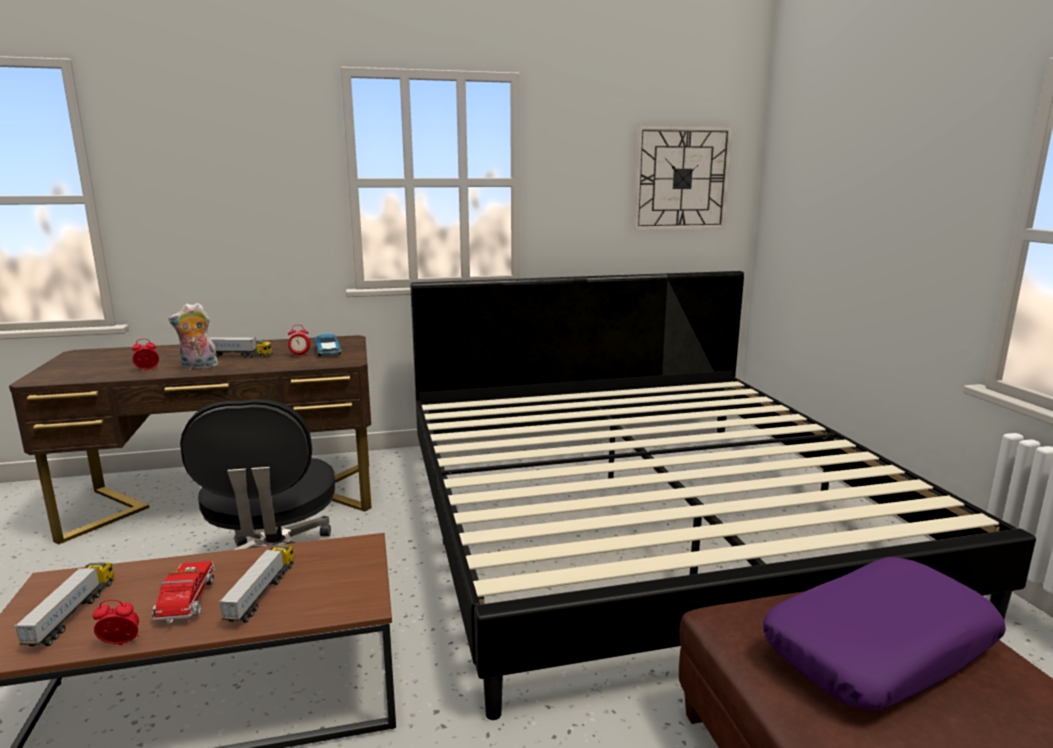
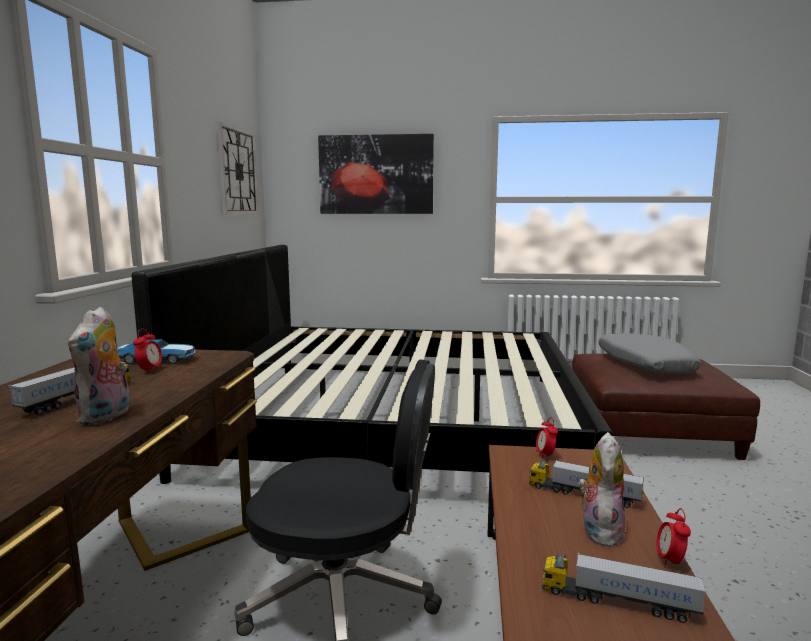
camera: 70 degrees left, 5 degrees down
(147, 369) = (41, 449): alarm clock -> alarm clock (545, 455)
(186, 604) = (599, 530): toy truck -> plush toy
(861, 179) = (376, 174): none -> picture
(878, 648) = (644, 364): purple pillow -> grey pillow

